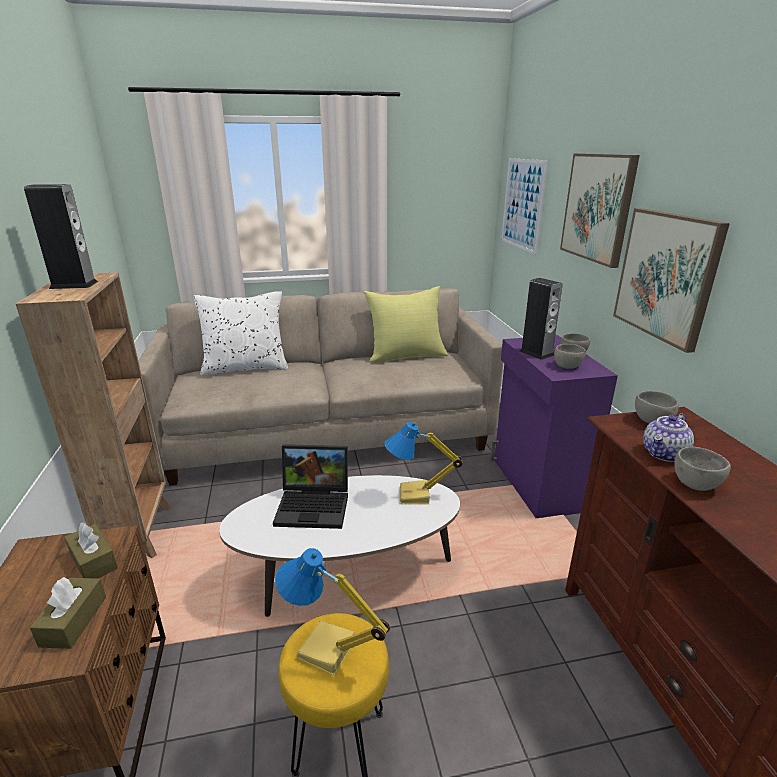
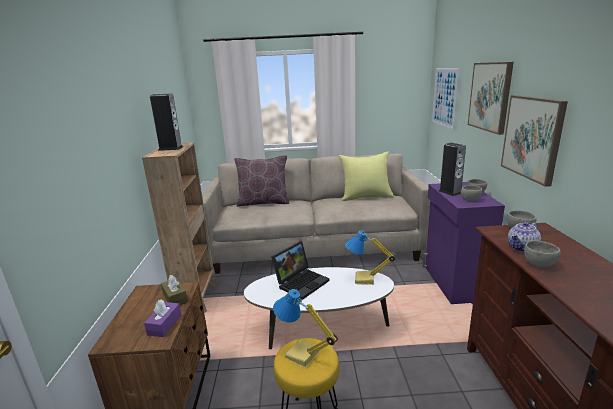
camera: 10 degrees right, 5 degrees down
(73, 621) = (164, 325): brown tissue box -> purple tissue box
(245, 367) = (263, 202): white pillow -> brown pillow
(315, 505) = (301, 282): laptop -> laptop turned 60 degrees counterclockwise

